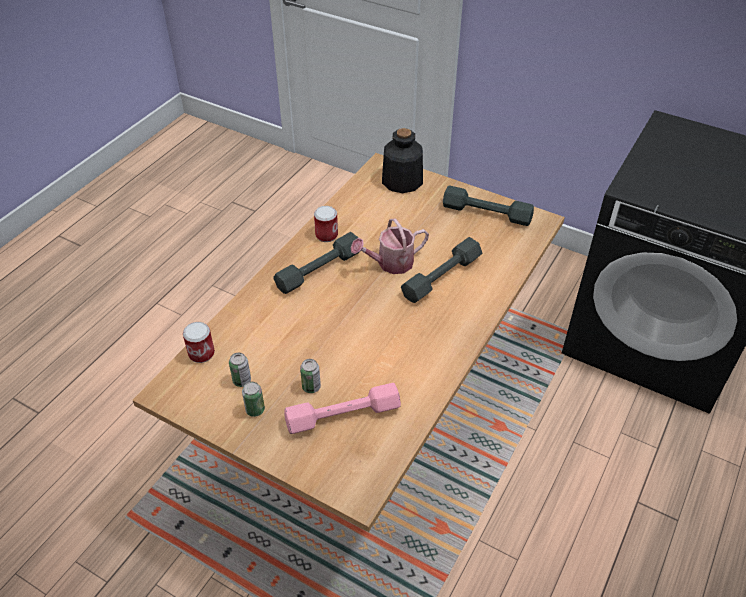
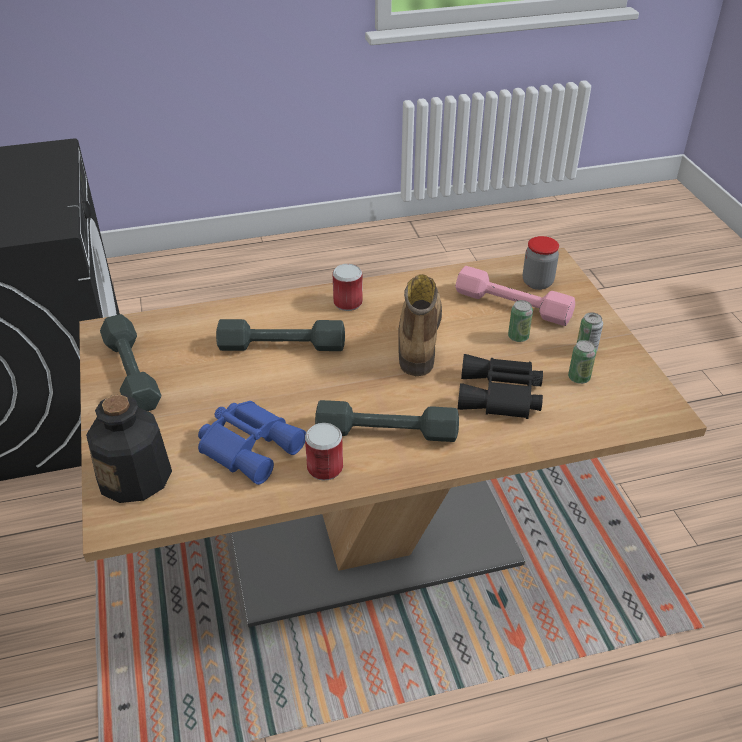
camera: 135 degrees left, 5 degrees down
(201, 353) = (601, 426): can -> can (348, 303)
(279, 332) = (500, 396): none -> black binoculars
(348, 456) = (537, 282): none -> jar
(374, 222) = (250, 445): none -> blue binoculars
(374, 339) = (418, 337): none -> boot
(390, 263) = (307, 388): watering can -> none

